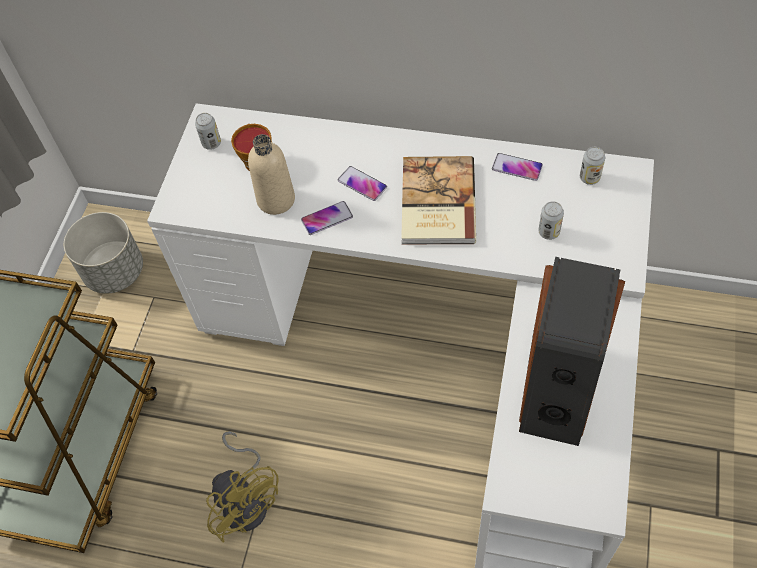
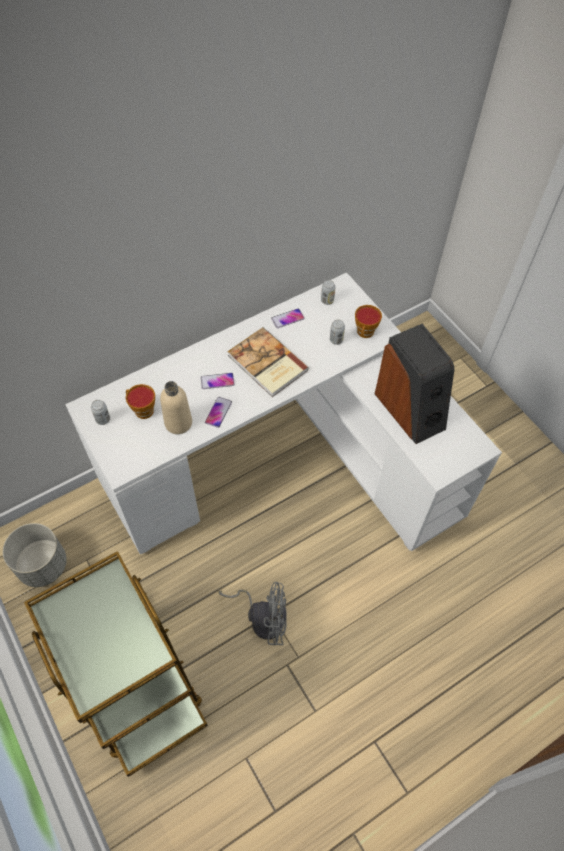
camera: 50 degrees left, 0 degrees up
(247, 500) = (263, 618): yellow fan -> grey fan
(595, 249) = (365, 333): none -> cup

